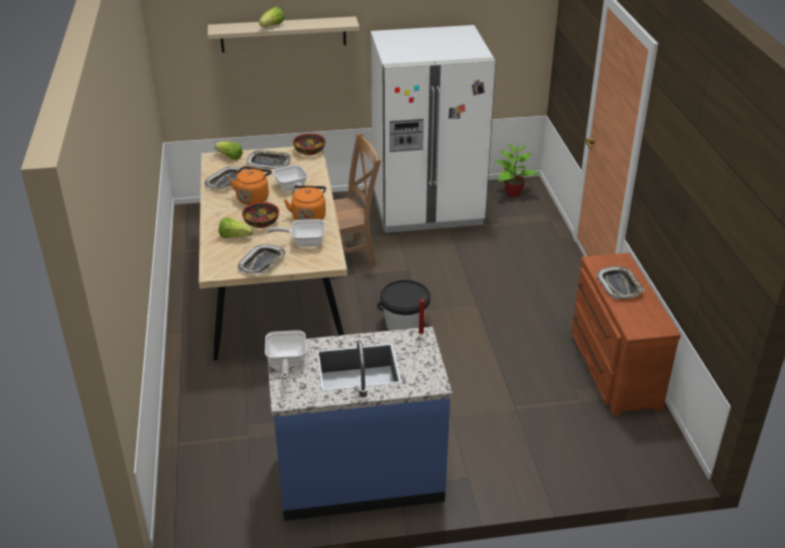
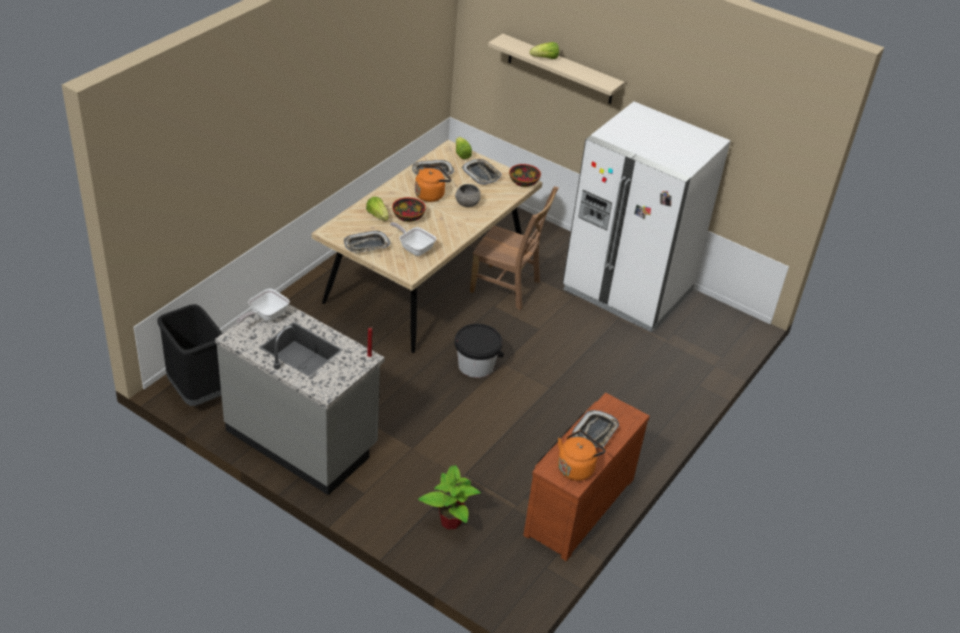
camera: 40 degrees right, 5 degrees up
(208, 510) = (196, 392): none -> black trash can
(292, 188) = (467, 203): frying pan -> grey bowl
(309, 216) = (445, 232): orange kettle -> orange kettle (576, 468)
(359, 475) = (302, 439): blue counter -> grey counter
(512, 193) = (719, 323): potted plant -> potted plant (450, 521)

